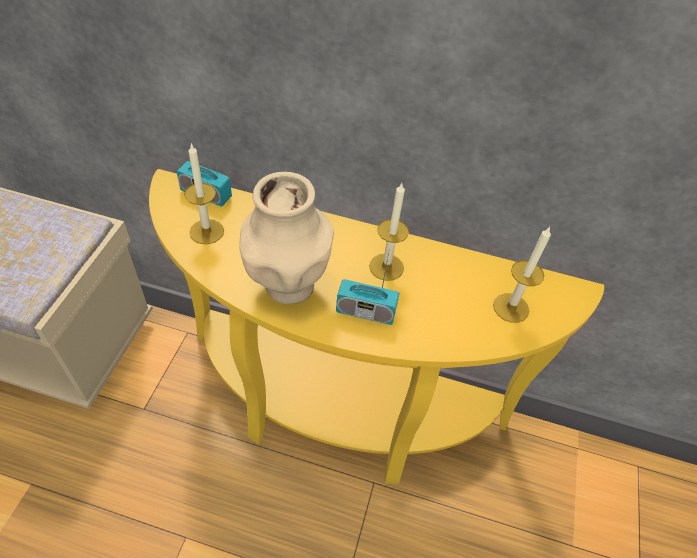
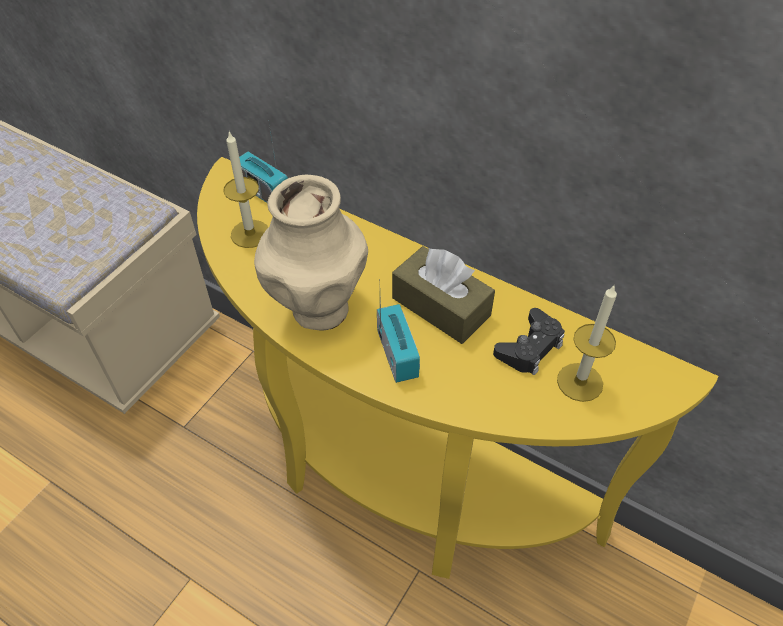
camera: 20 degrees right, 0 degrees up
(365, 312) = (397, 354): radio -> radio turned 135 degrees counterclockwise
(386, 267) = (441, 306): candle -> brown tissue box
(465, 287) = (530, 347): none -> black game controller

